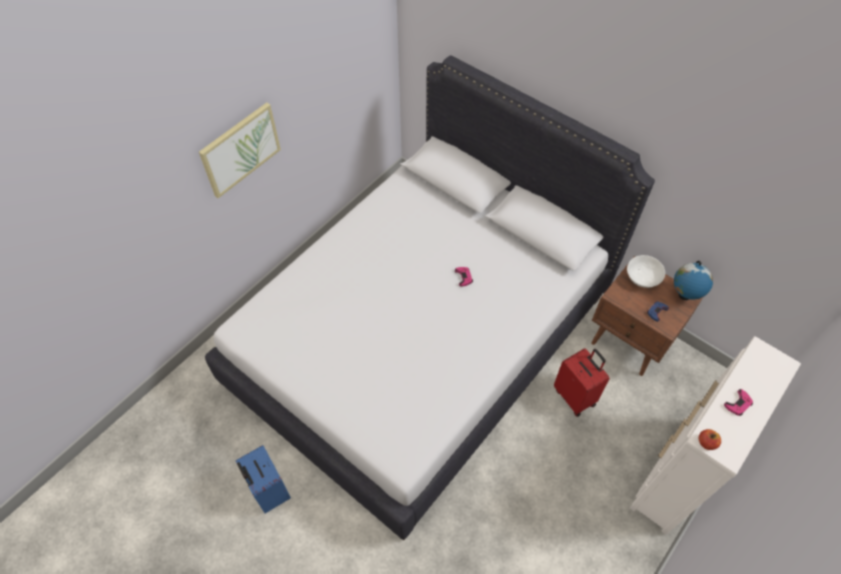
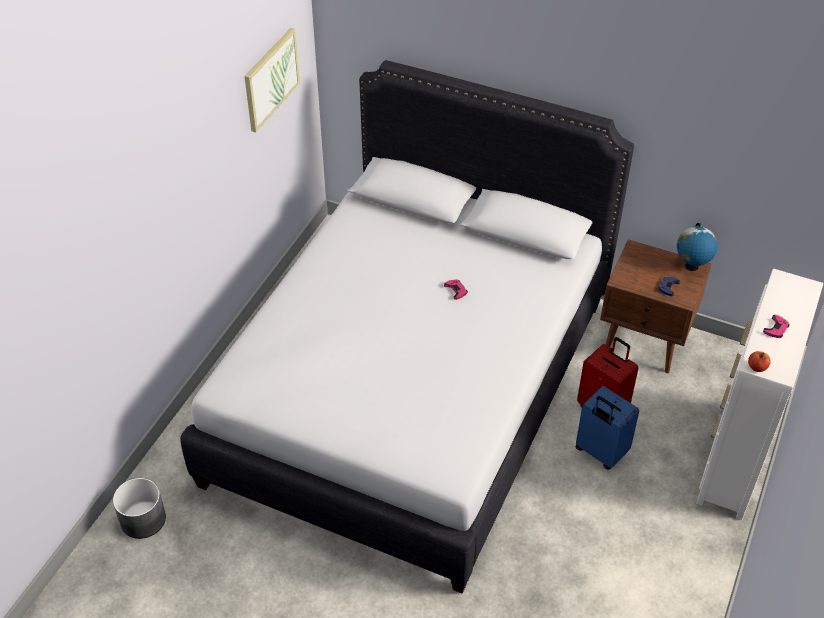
camera: 15 degrees left, 10 degrees down
(177, 405) = (143, 519): none -> grey planter
(240, 149) = (187, 188): picture -> picture (270, 79)
(269, 491) = (288, 582): blue suitcase -> blue suitcase (600, 452)
(642, 278) = (643, 259): white bowl -> none

